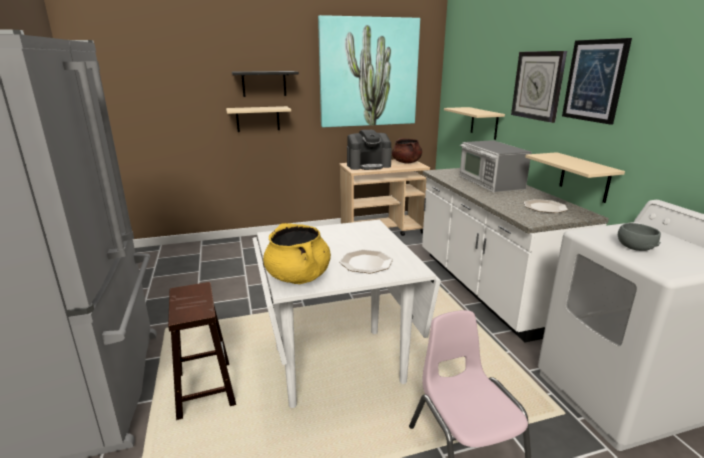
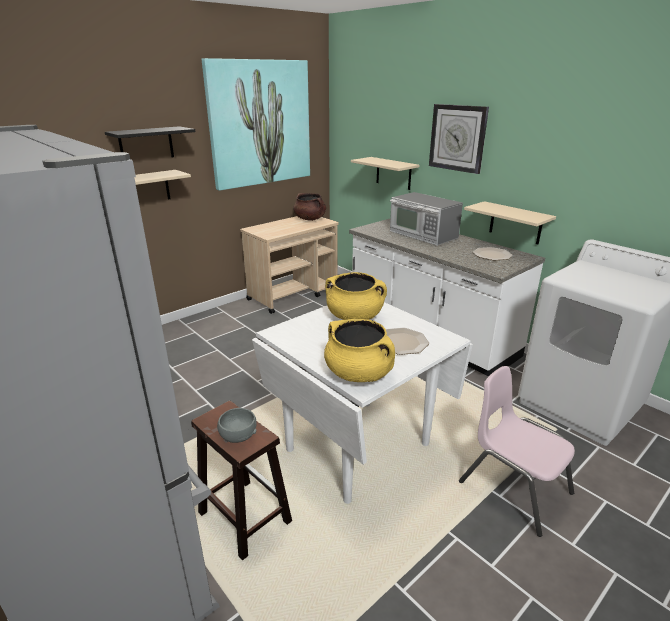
camera: 25 degrees left, 5 degrees up
(349, 236) = (355, 317): none -> yellow cooking pot
(368, 165) = (275, 228): coffee machine -> none
(595, 81) = (521, 136): picture -> none
(635, 247) = (603, 284): grey bowl -> grey bowl (238, 435)

